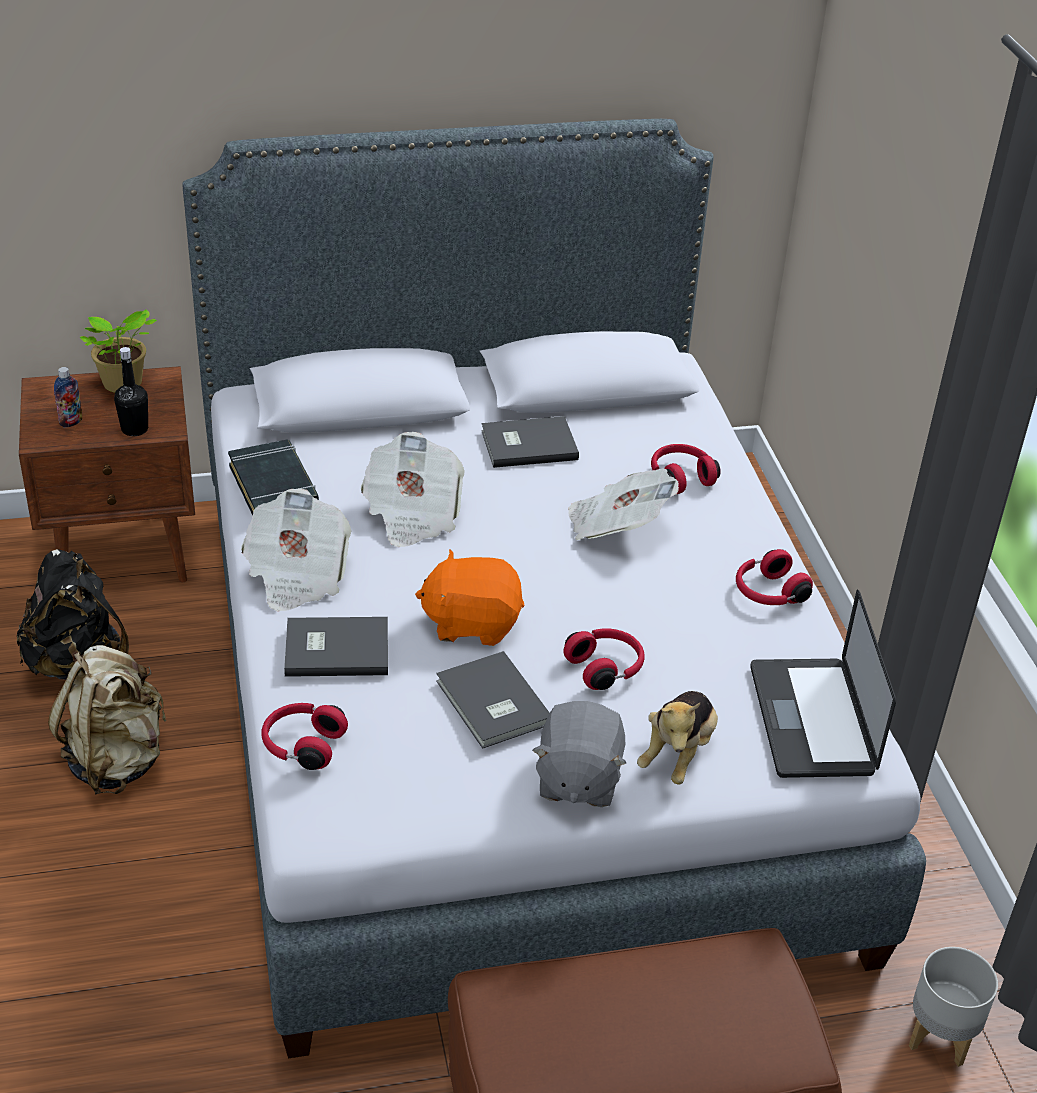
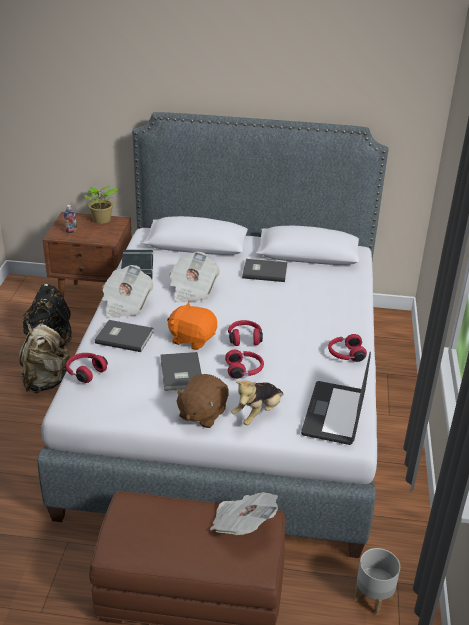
camera: 20 degrees right, 5 degrees down
(134, 429) = (96, 238): black bottle -> none
(577, 779) = (202, 414): grey plush toy -> brown plush toy
(617, 526) = (286, 312): newspaper -> newspaper (242, 524)
(680, 477) = (331, 298): red headphones -> red headphones (244, 338)

